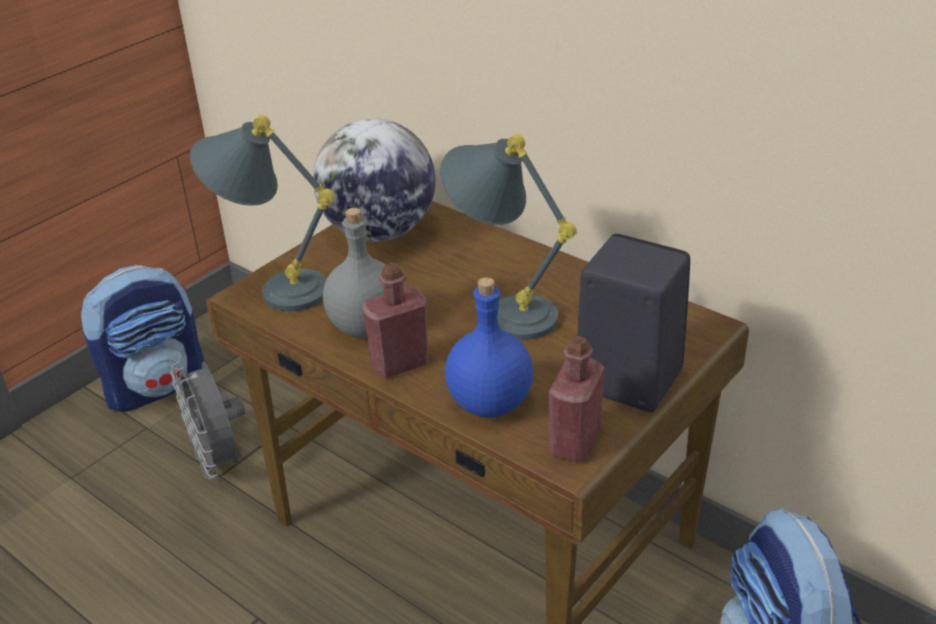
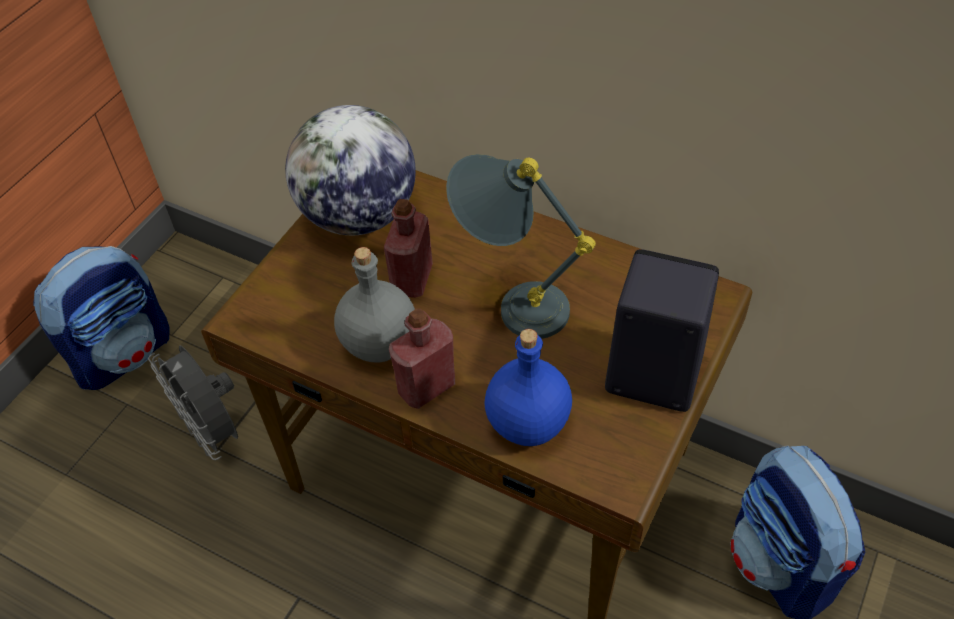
camera: 10 degrees left, 15 degrees up
(272, 289) = (268, 307): grey table lamp -> none
(574, 442) = (620, 458): red bottle -> red bottle (412, 279)

